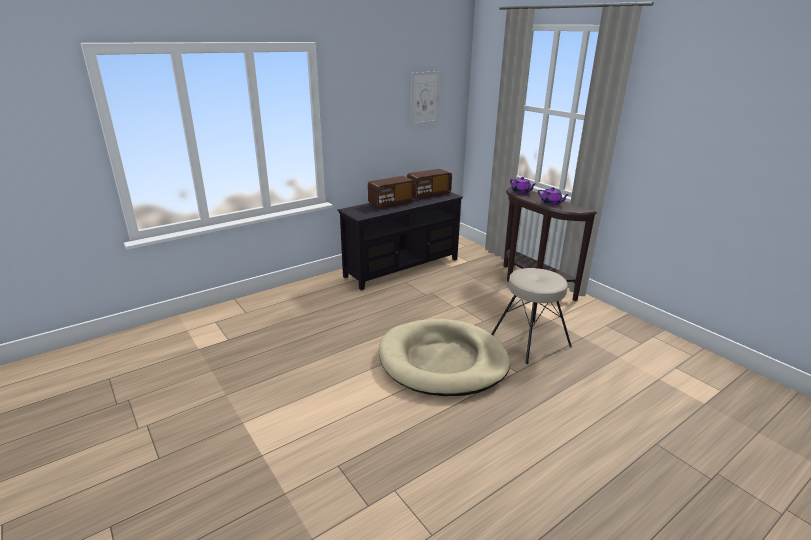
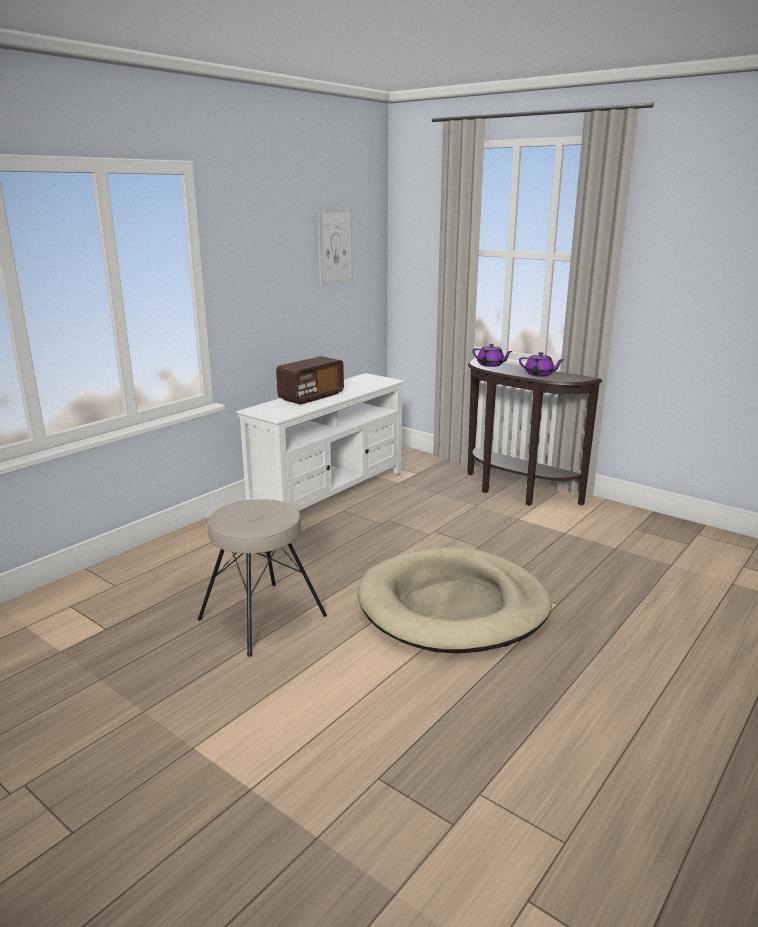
camera: 15 degrees left, 5 degrees down
(402, 268) = (329, 493): black tv stand -> white tv stand
(428, 194) = (356, 382): radio -> none
(529, 340) = (552, 562): beige stool -> beige stool (261, 617)

